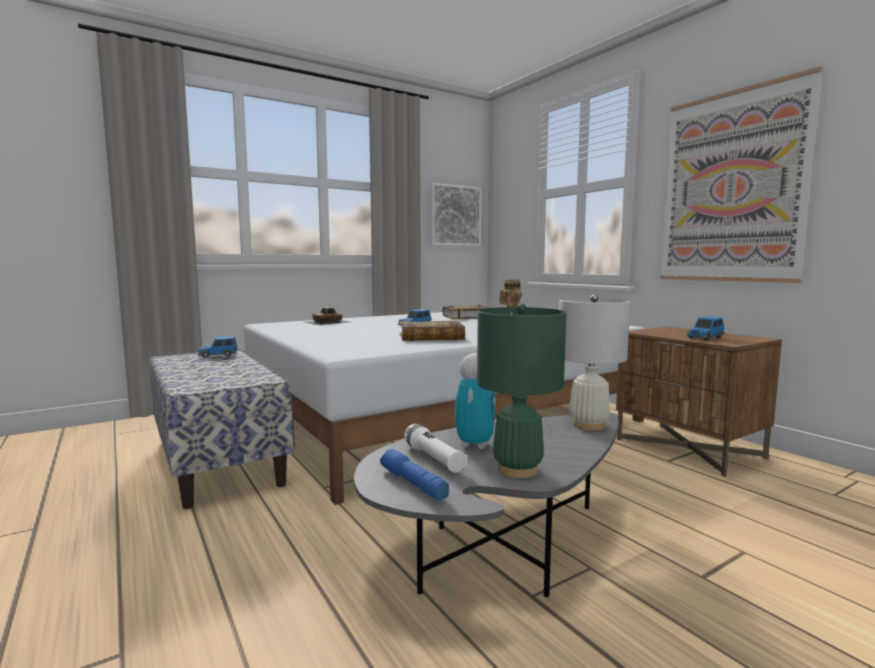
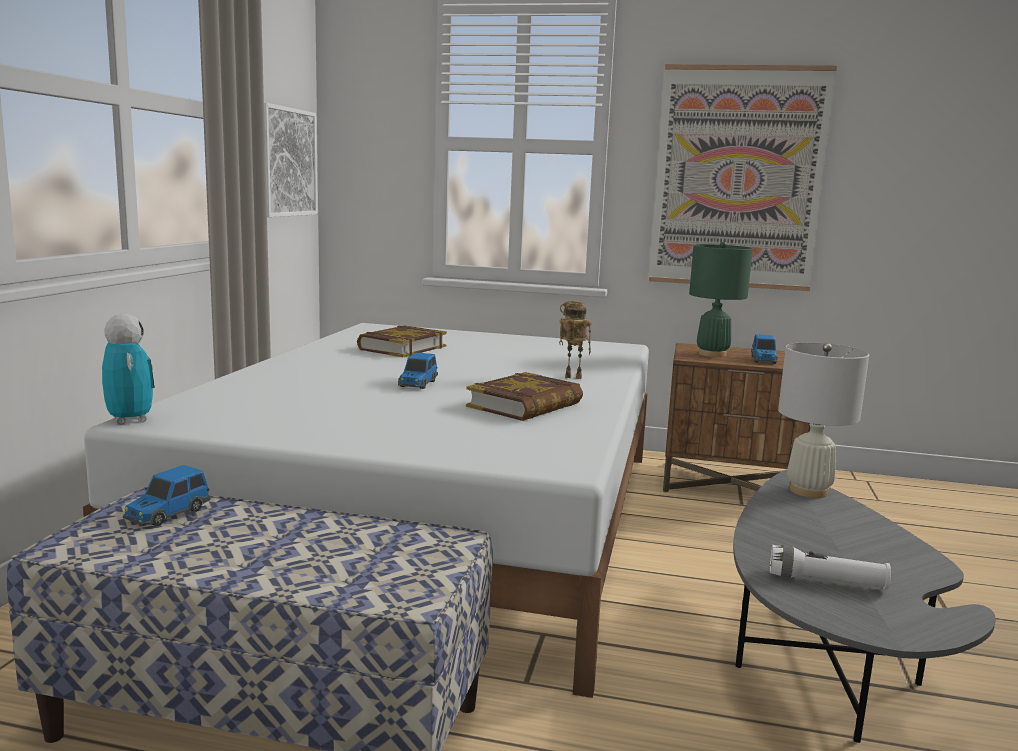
camera: 45 degrees left, 5 degrees up
(327, 322) = (236, 394): toy car -> none
(412, 483) = (890, 617): blue flashlight -> none
(474, 445) = (805, 550): toy robot -> toy robot (130, 420)
(518, 470) = (900, 564): green table lamp -> green table lamp (712, 354)

